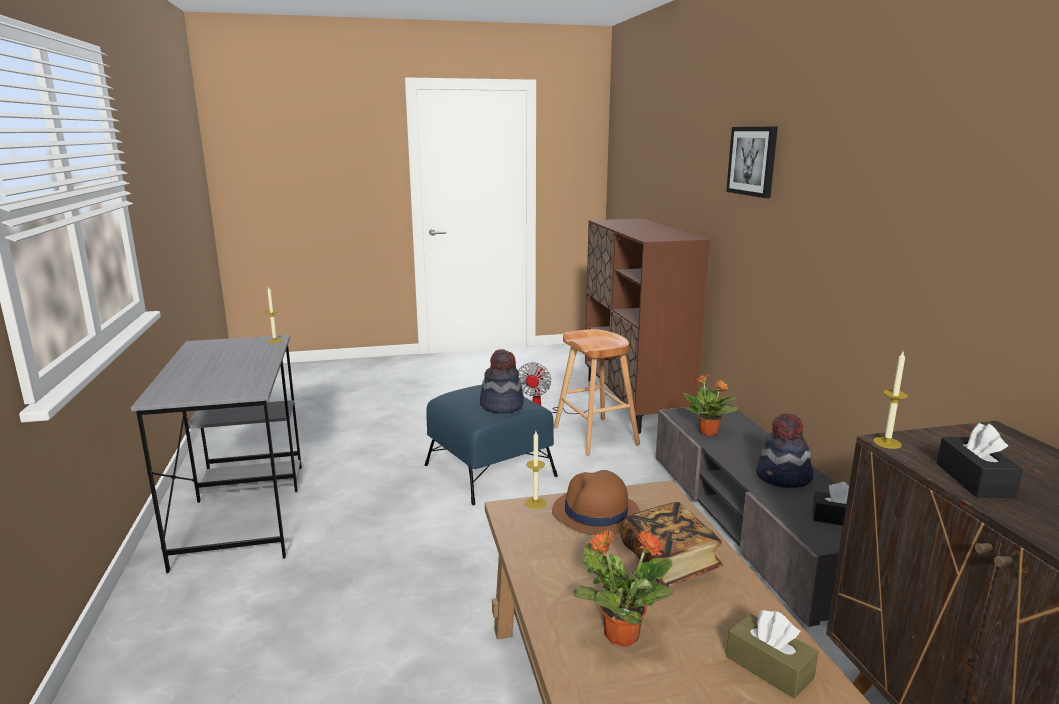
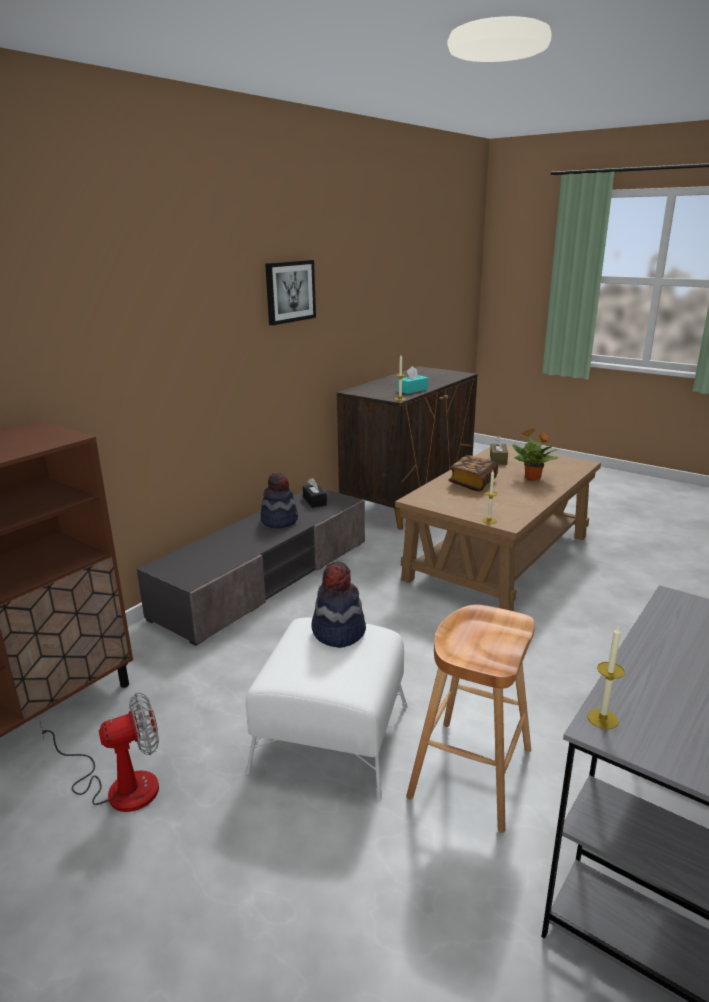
camera: 130 degrees left, 5 degrees up
(490, 471) = (332, 736): blue ottoman -> white ottoman
(595, 436) = (161, 709): brown stool -> brown stool (471, 773)
(595, 513) = (467, 505): brown hat -> none
(708, 433) = (226, 558): potted plant -> none
(753, 161) = (88, 303): picture -> picture (289, 291)
(974, 480) = (412, 390): black tissue box -> turquoise tissue box

